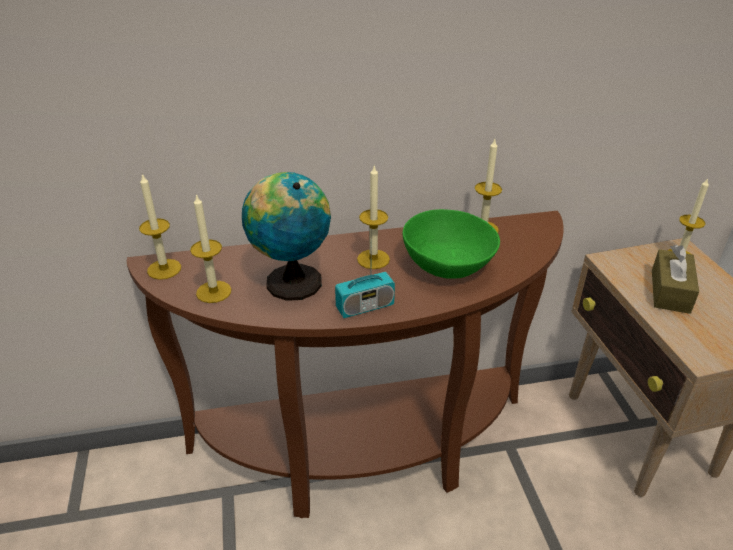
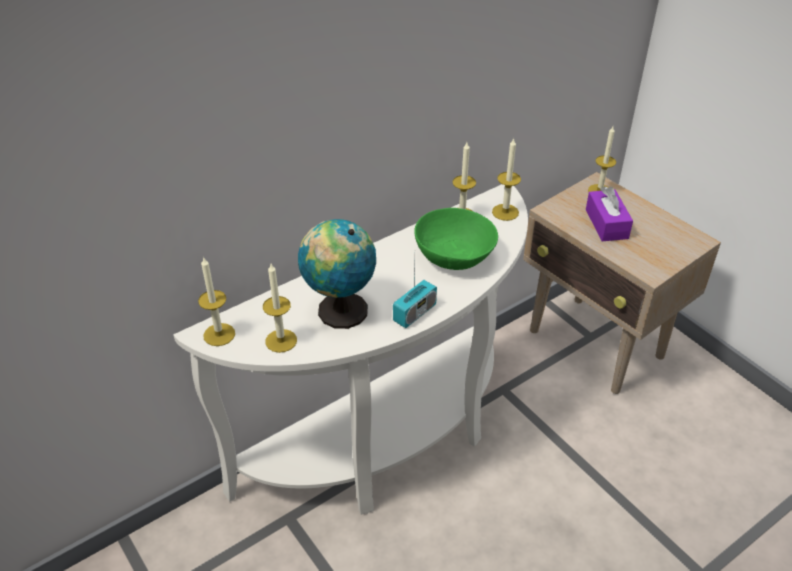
camera: 25 degrees left, 5 degrees up
(364, 456) = (391, 442): brown console table -> white console table
(373, 259) = (392, 269): candle -> candle (505, 212)
(670, 291) = (606, 224): brown tissue box -> purple tissue box

